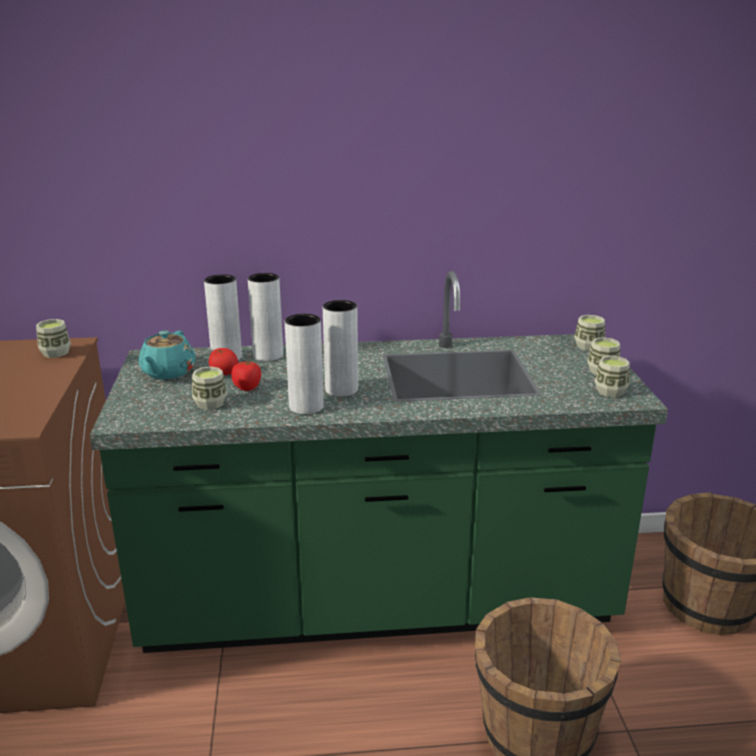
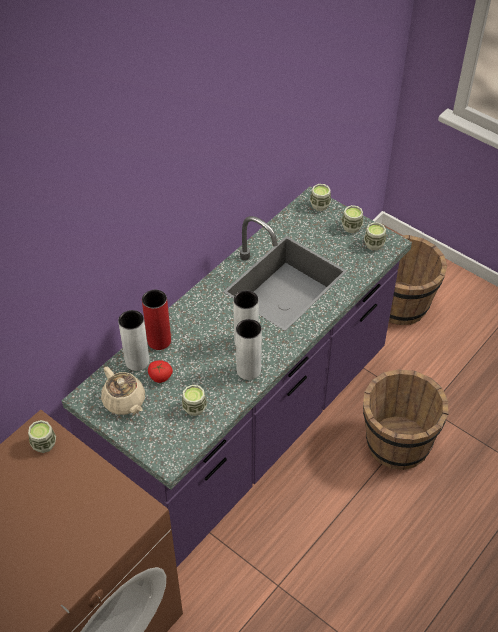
camera: 45 degrees left, 25 degrees up
(168, 372) = (124, 402): turquoise teapot -> beige teapot
(247, 387) = (192, 379): tomato -> none
(268, 355) = (159, 341): grey vase -> red vase
(378, 604) = (249, 431): green counter -> purple counter

